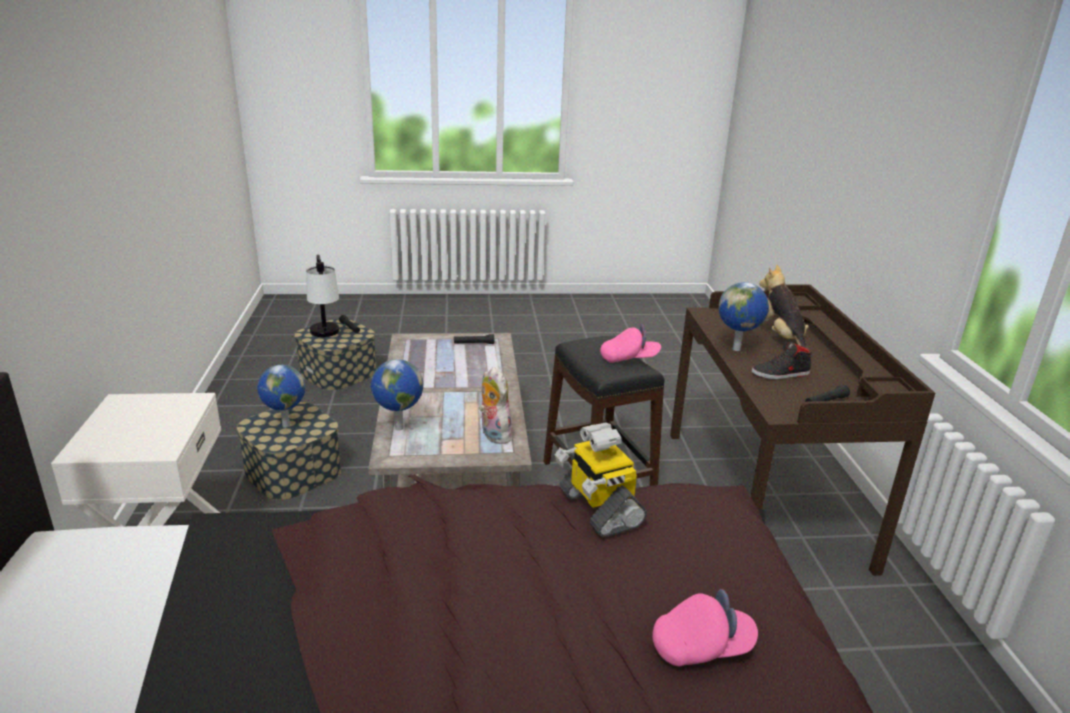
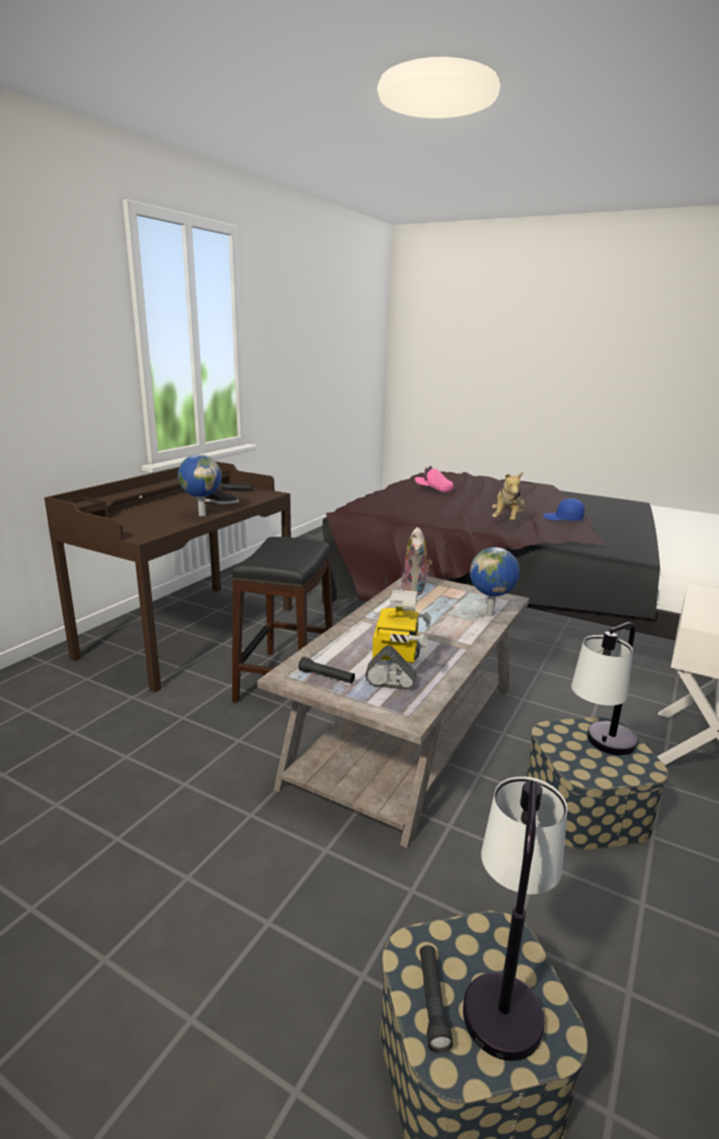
camera: 145 degrees left, 5 degrees down
(285, 425) = (599, 750): globe -> table lamp
(354, 596) = (562, 519): none -> blue cap
(598, 508) = (421, 513): toy robot -> toy robot (395, 669)
(629, 359) = (270, 547): pink cap -> none
(782, 338) = (149, 512): plush toy -> plush toy (507, 520)

